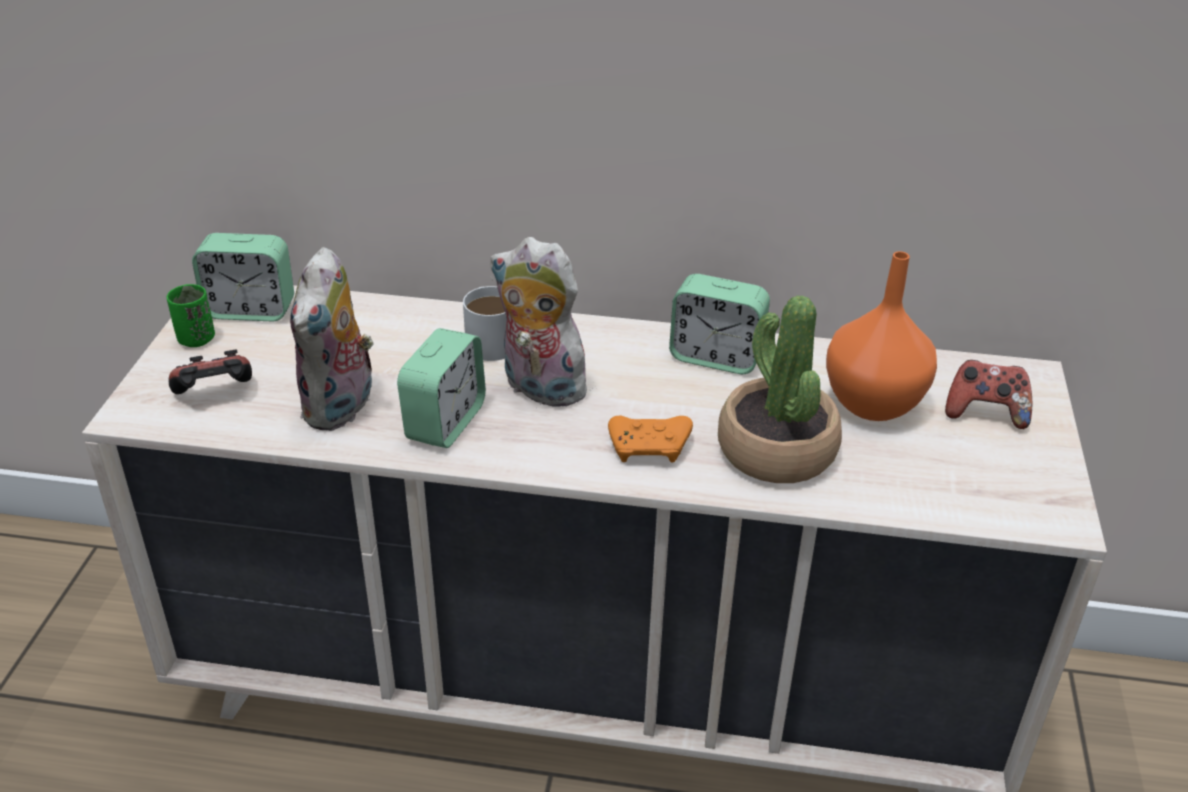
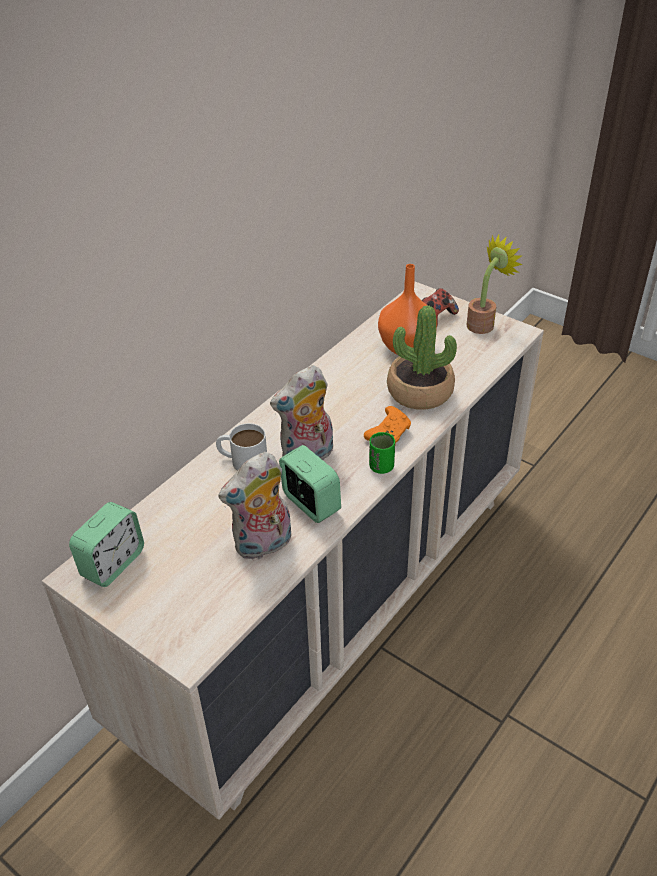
camera: 60 degrees left, 5 degrees up
(196, 339) = (125, 601): green cup -> green cup (381, 467)
(215, 395) = (202, 605): game controller -> none
(341, 408) = (263, 545): plush toy -> plush toy turned 105 degrees clockwise
(716, 357) = (330, 381): alarm clock -> none
(1035, 470) = (484, 323): none -> potted plant

